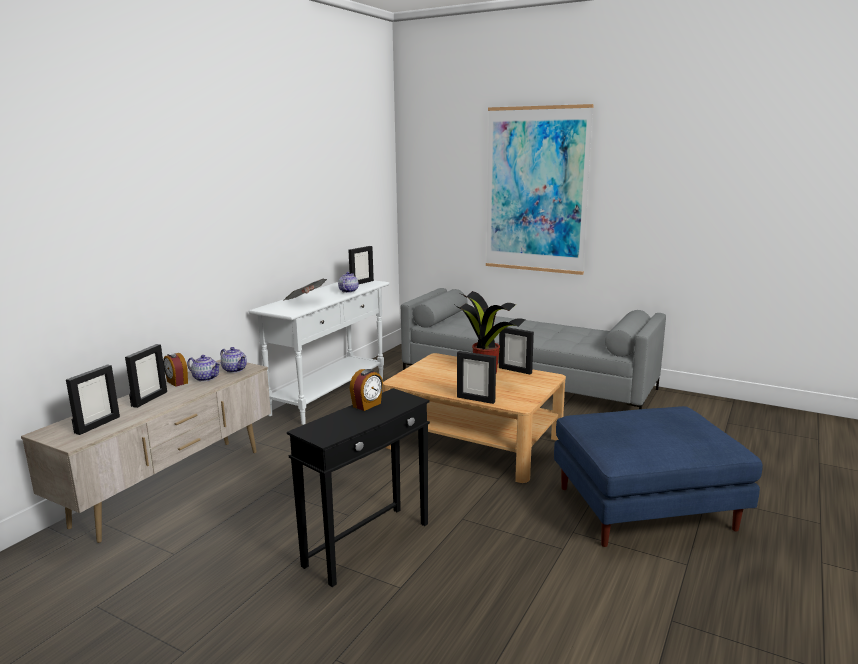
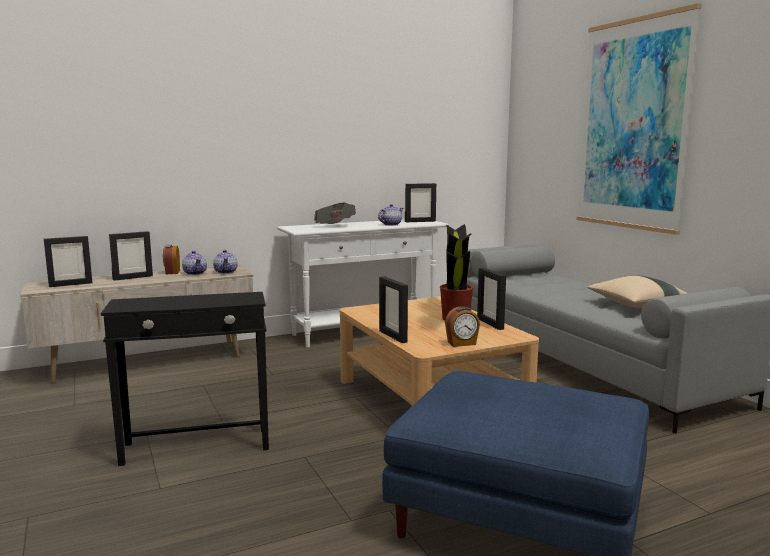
camera: 35 degrees right, 5 degrees down
(367, 405) = (208, 297): alarm clock -> alarm clock (462, 343)
(569, 332) = (635, 305): none -> beige pillow

